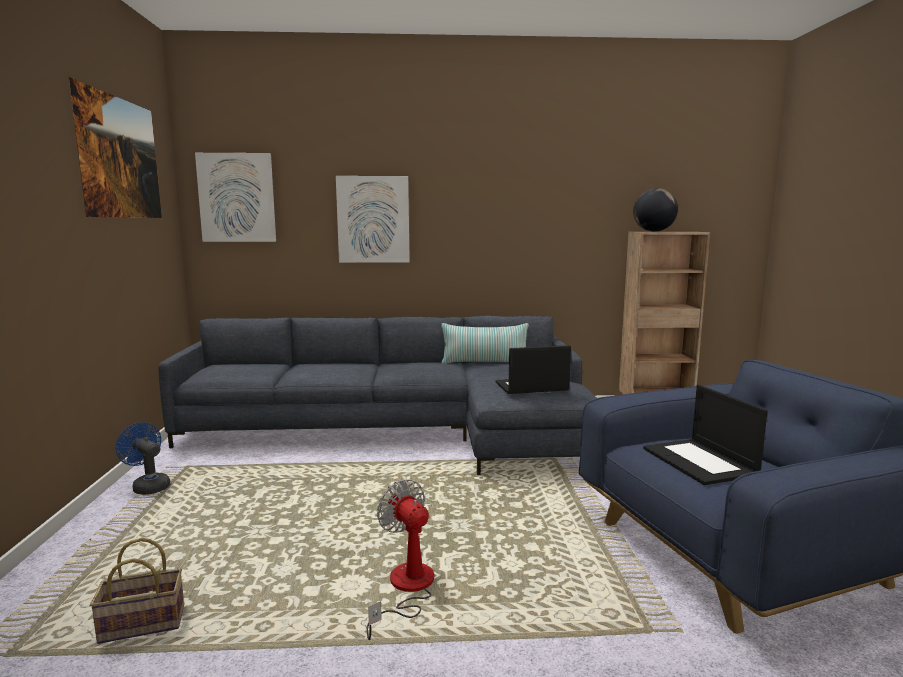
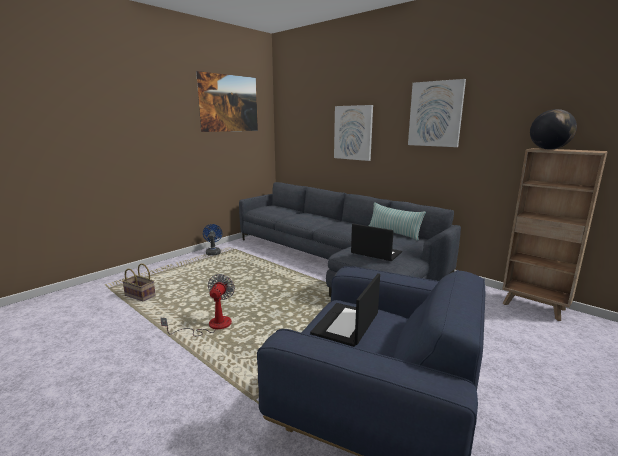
camera: 45 degrees right, 5 degrees up
(237, 198) = (294, 119): picture -> picture (435, 114)

